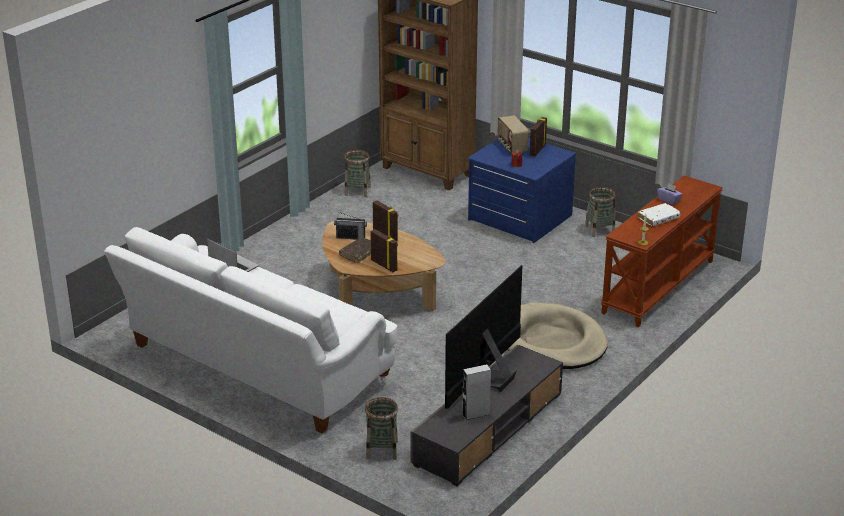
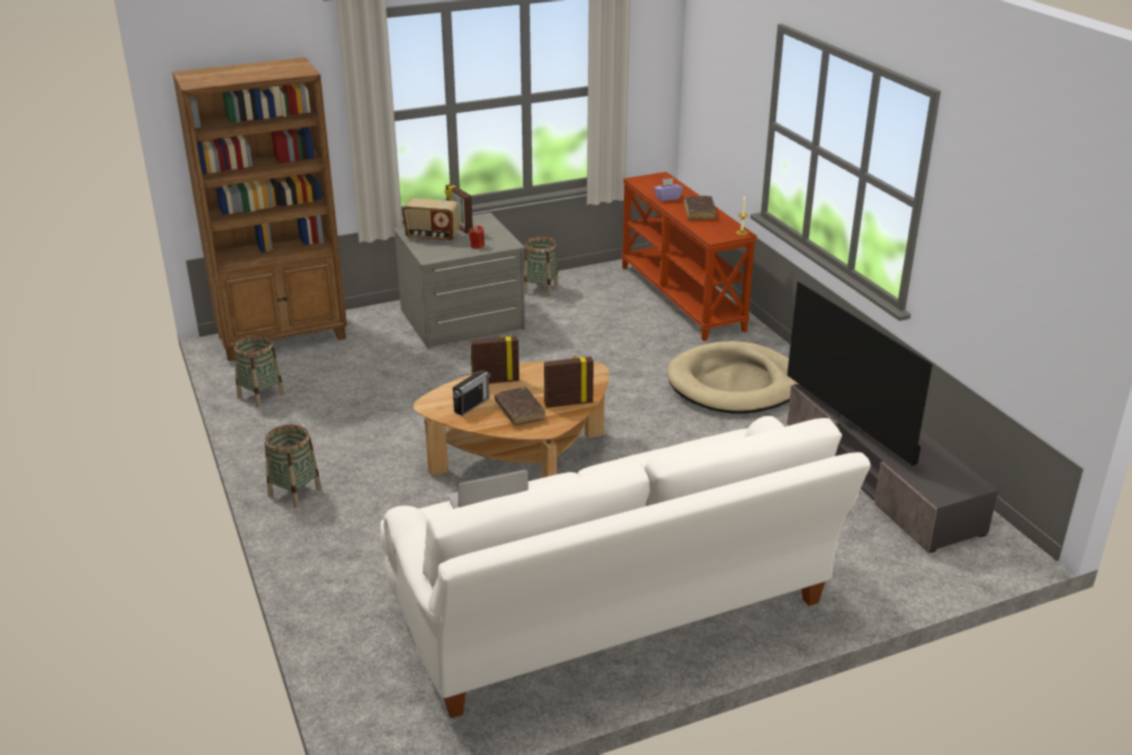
camera: 60 degrees left, 0 degrees up
(382, 450) = (882, 566): basket -> basket (295, 492)
(476, 414) = (923, 454): grey speaker -> none
(519, 218) = (462, 320): blue dresser -> grey dresser
(658, 218) = (699, 212): white book -> brown book

